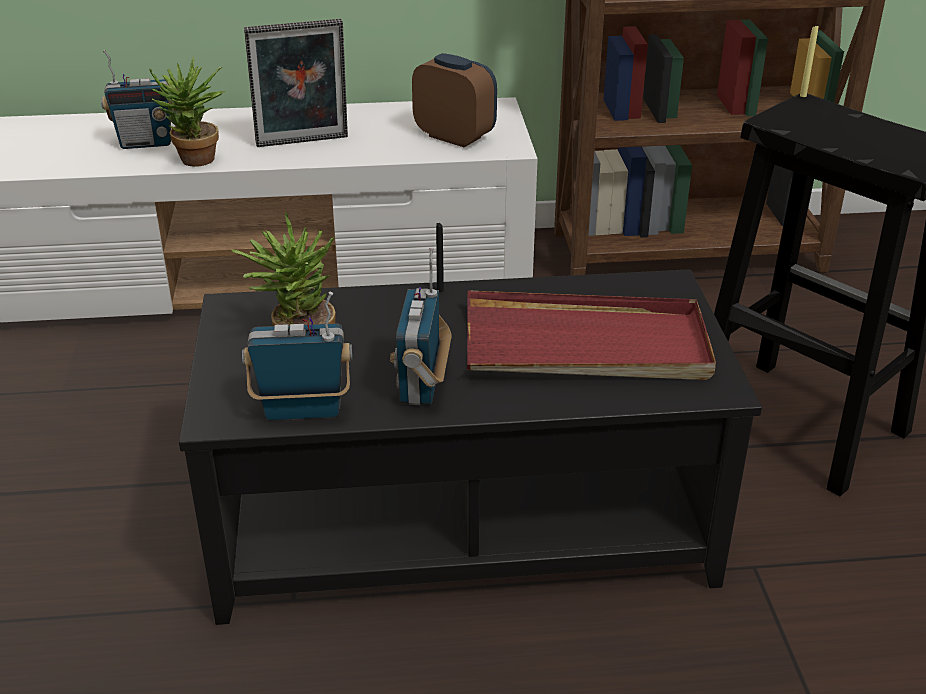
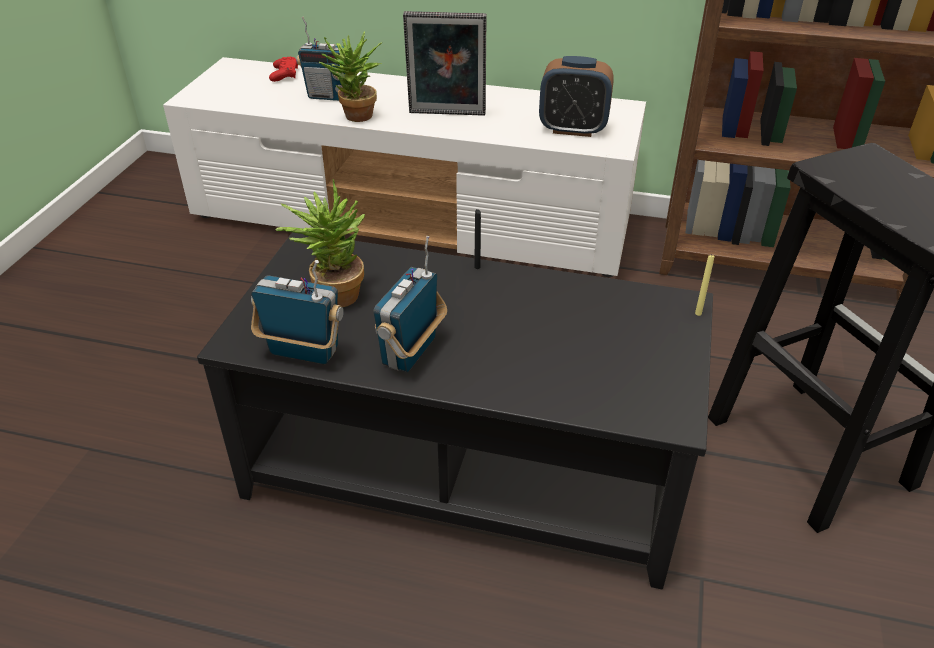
camera: 20 degrees right, 5 degrees up
(71, 126) = (284, 74): none -> red game controller
(455, 137) = (573, 129): alarm clock -> alarm clock turned 135 degrees clockwise
(586, 346) = (573, 347): red tray -> none
(803, 96) = (870, 146): yellow candle -> yellow candle (698, 313)

